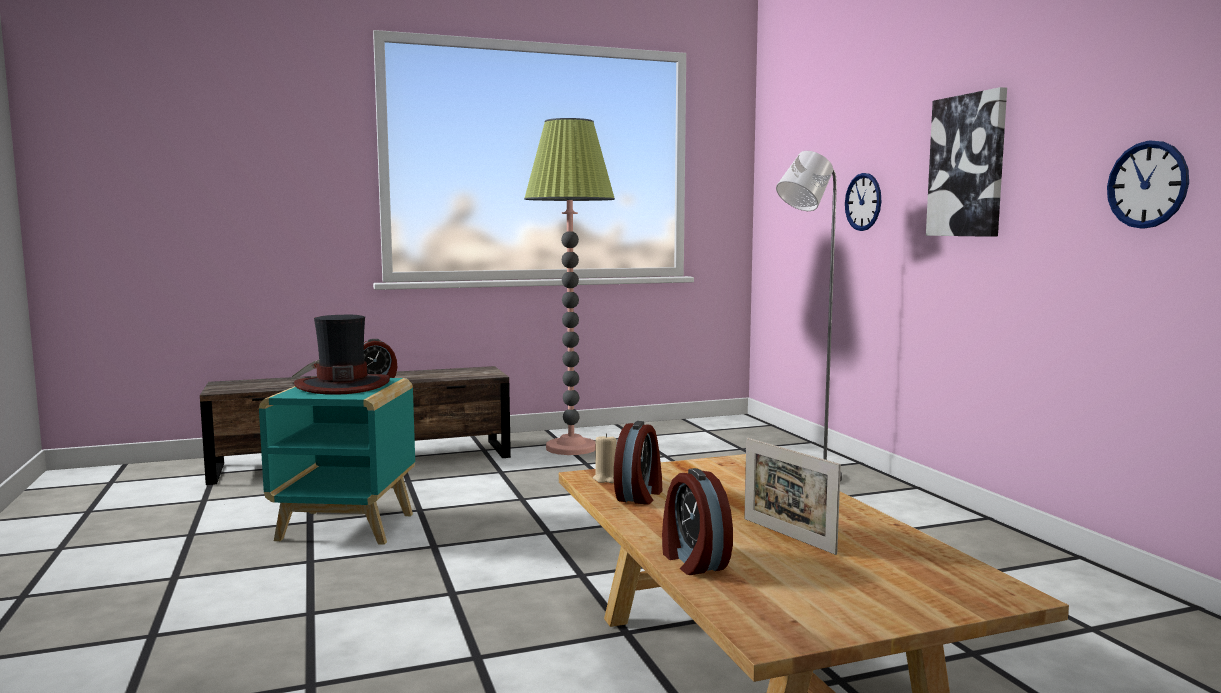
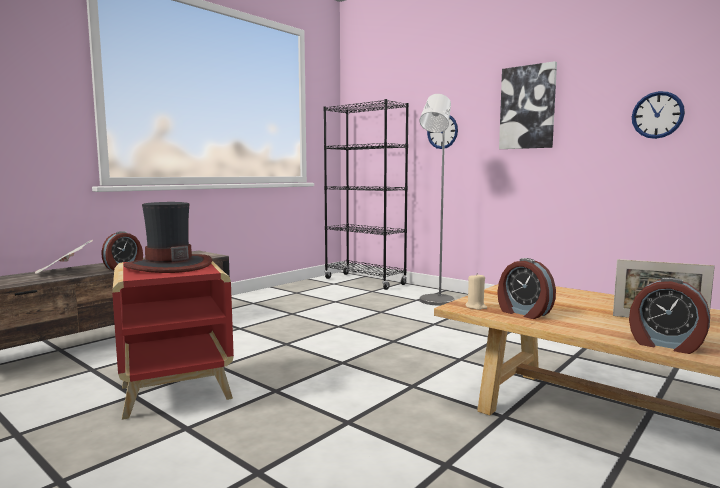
camera: 30 degrees left, 0 degrees up
(348, 526) = (178, 391): turquoise side table -> red side table
(571, 448) = (265, 305): floor lamp -> none
(640, 495) = (523, 313): alarm clock -> alarm clock turned 150 degrees clockwise
(756, 433) = (365, 281): none -> black bookcase

